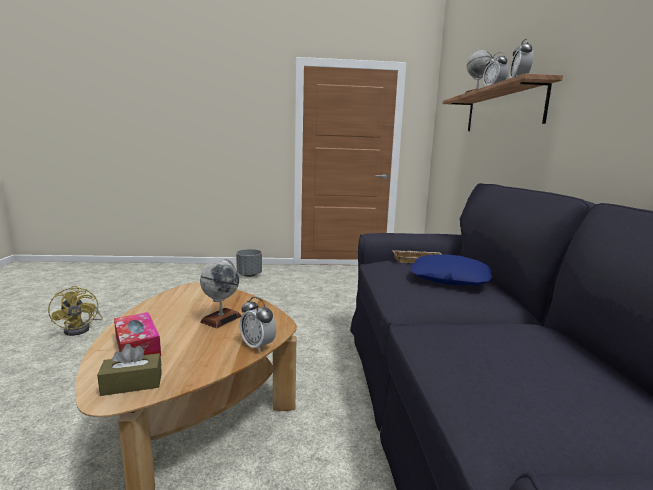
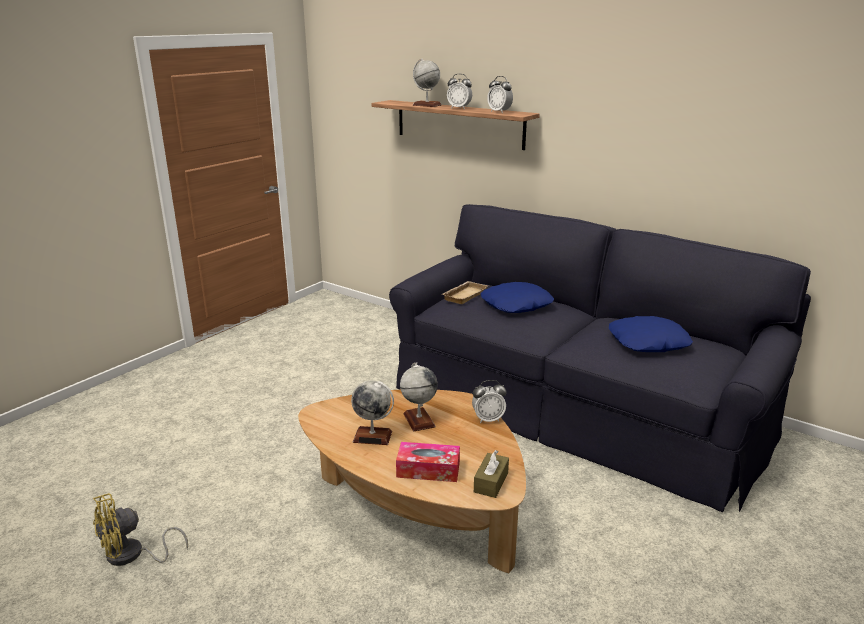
camera: 50 degrees left, 10 degrees up
(81, 328) = (132, 555): yellow fan -> yellow fan turned 135 degrees clockwise
(176, 311) = (372, 436): none -> globe
(249, 275) = (165, 387): grey planter -> none
(536, 364) = (648, 342): none -> blue pillow

